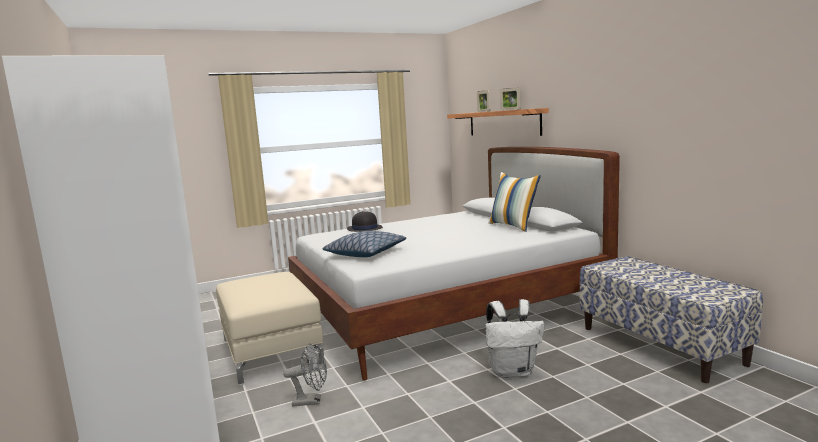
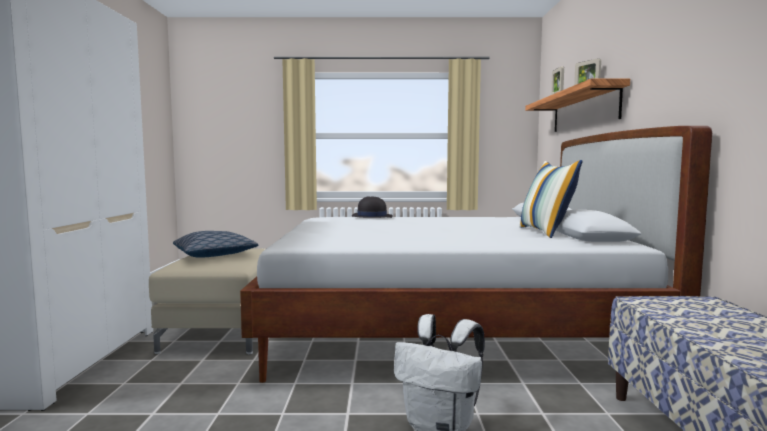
camera: 25 degrees right, 5 degrees down
(311, 401) = (184, 389): grey fan -> none
(365, 253) = (324, 233): pillow -> pillow (215, 255)

